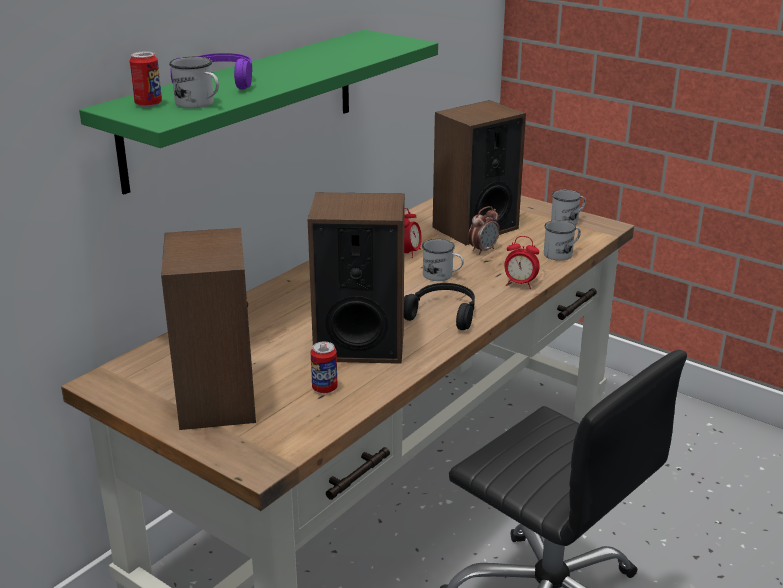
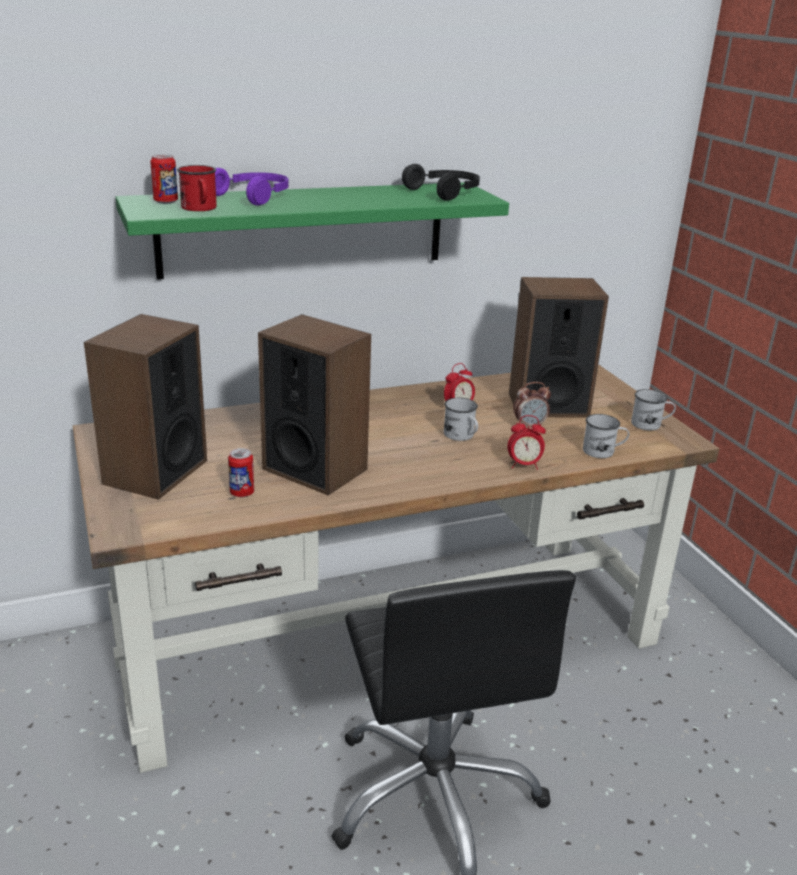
camera: 30 degrees right, 0 degrees up
(199, 104) = (200, 209): white mug -> red mug
(443, 313) = (419, 467): black headphones -> black headphones (446, 192)
(520, 284) = (524, 465): alarm clock -> alarm clock turned 45 degrees counterclockwise

